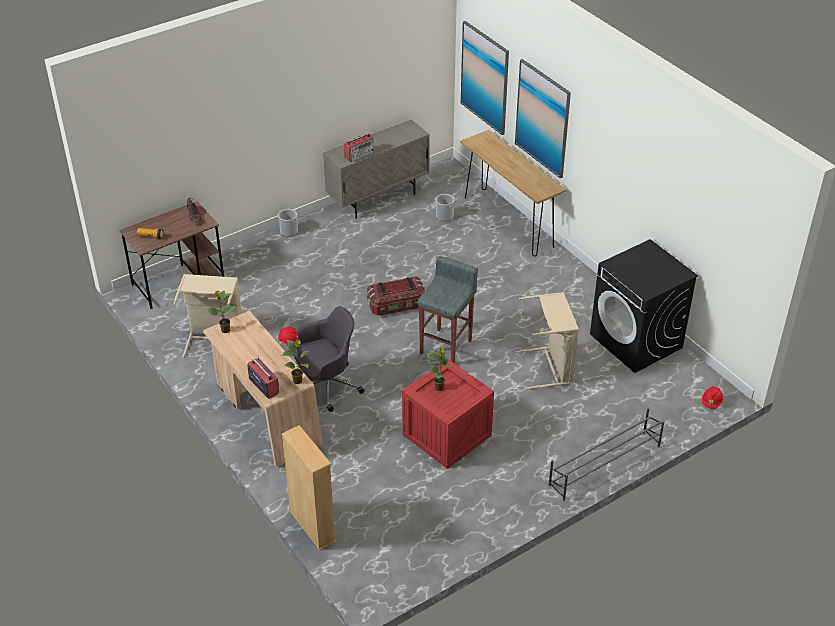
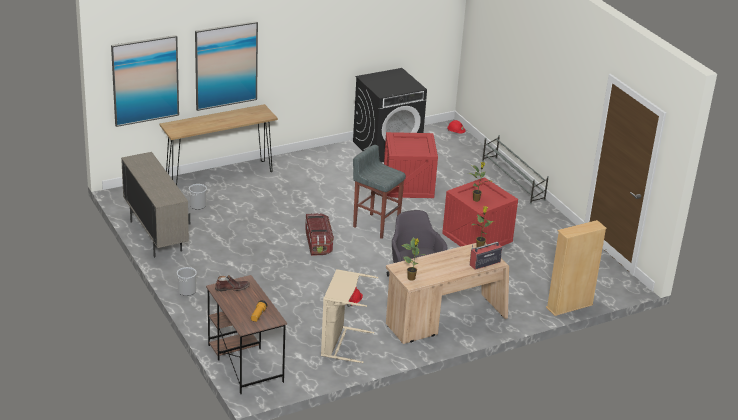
camera: 85 degrees left, 10 degrees down
(359, 155) = (170, 188): radio -> none
(550, 367) = (409, 185): beige laundry basket -> crate

